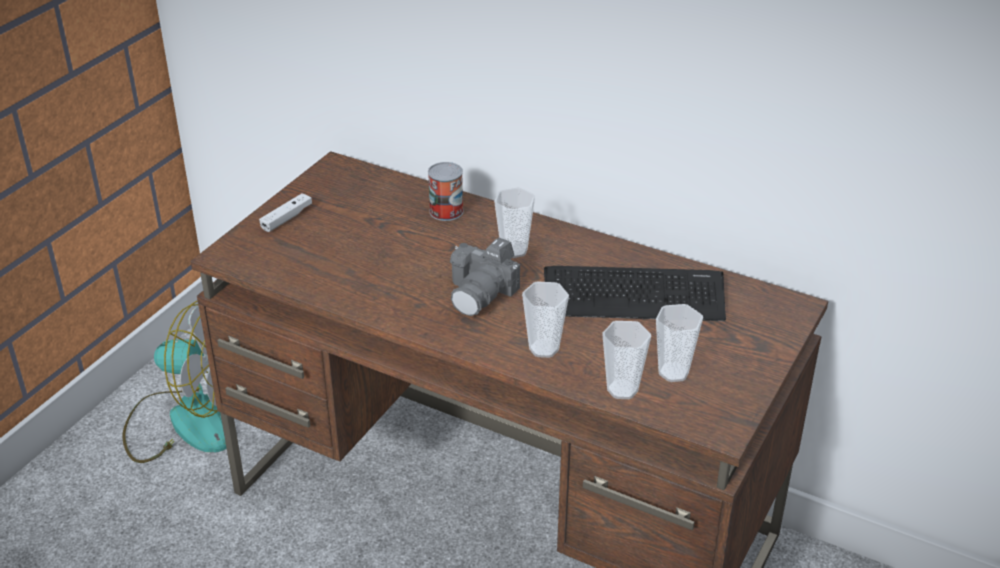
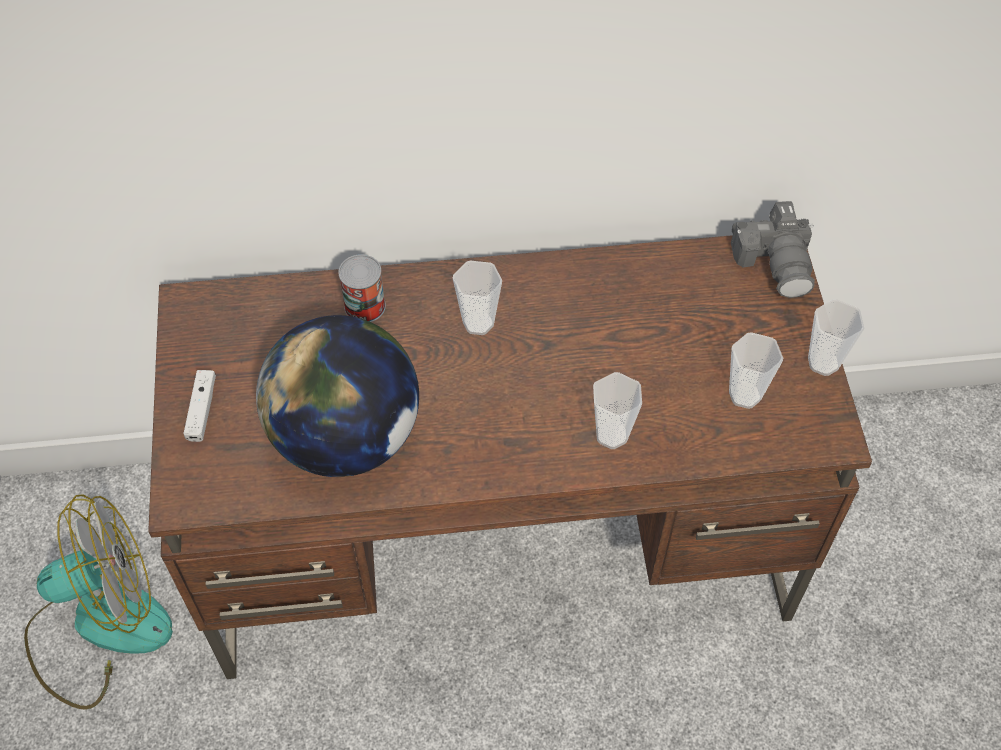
camera: 35 degrees left, 20 degrees up
(360, 269) = (346, 437): none -> globe
(482, 292) = (495, 396): camera -> camera (776, 262)
(622, 389) = (719, 443): cup -> cup (823, 362)
(634, 295) = (636, 318): keyboard -> none

